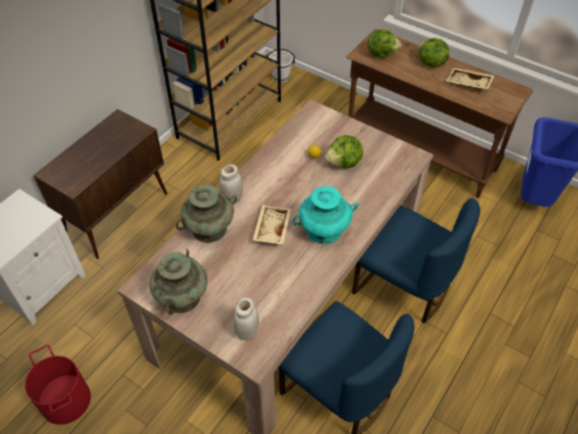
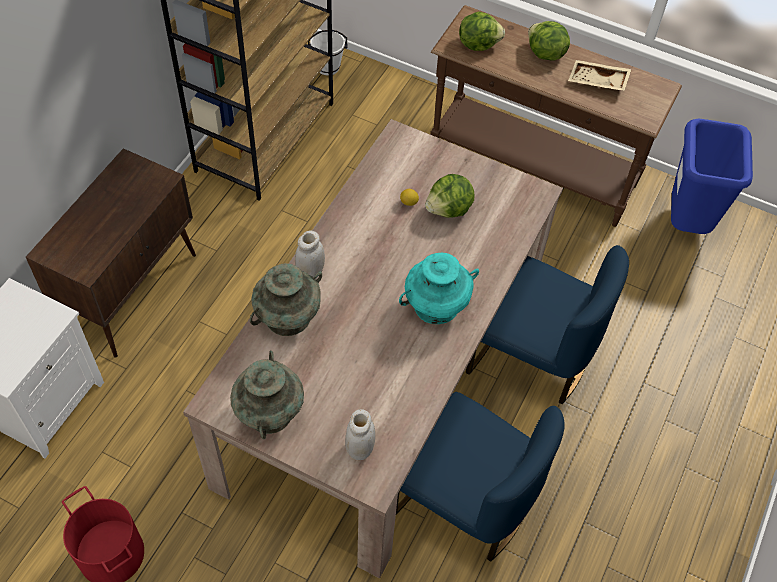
camera: 10 degrees left, 5 degrees up
(271, 228) = (368, 309): beige tray -> none

